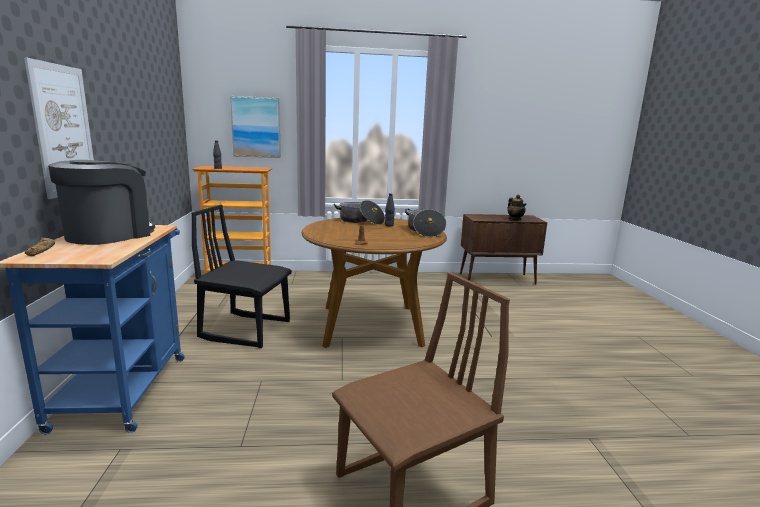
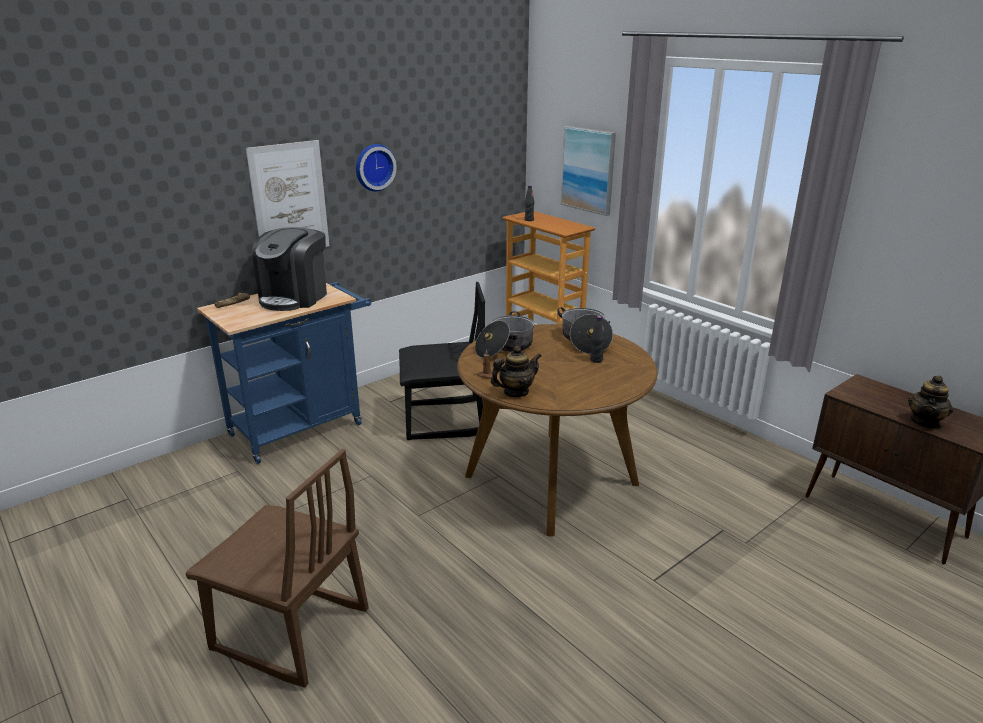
camera: 55 degrees right, 10 degrees up
(109, 235) = (294, 297): coffee machine -> coffee machine turned 120 degrees clockwise
(116, 110) = (374, 167): none -> wall clock
(246, 329) = (443, 420): black chair -> black chair turned 105 degrees clockwise
(396, 244) = (515, 392): none -> teapot
(425, 231) = (609, 386): cooking pot -> cooking pot (504, 348)

